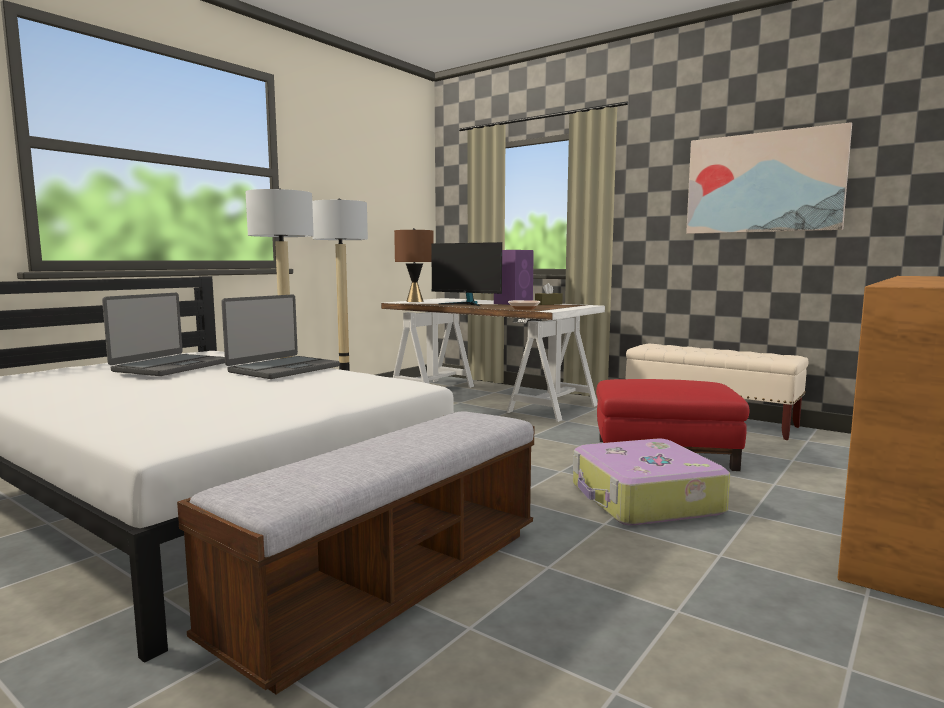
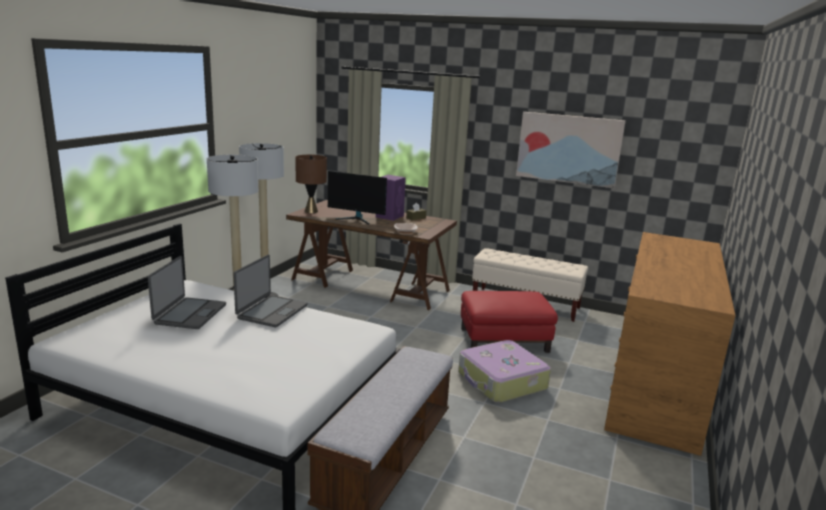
camera: 15 degrees left, 10 degrees up
(489, 398) = (370, 285): white desk -> brown desk

